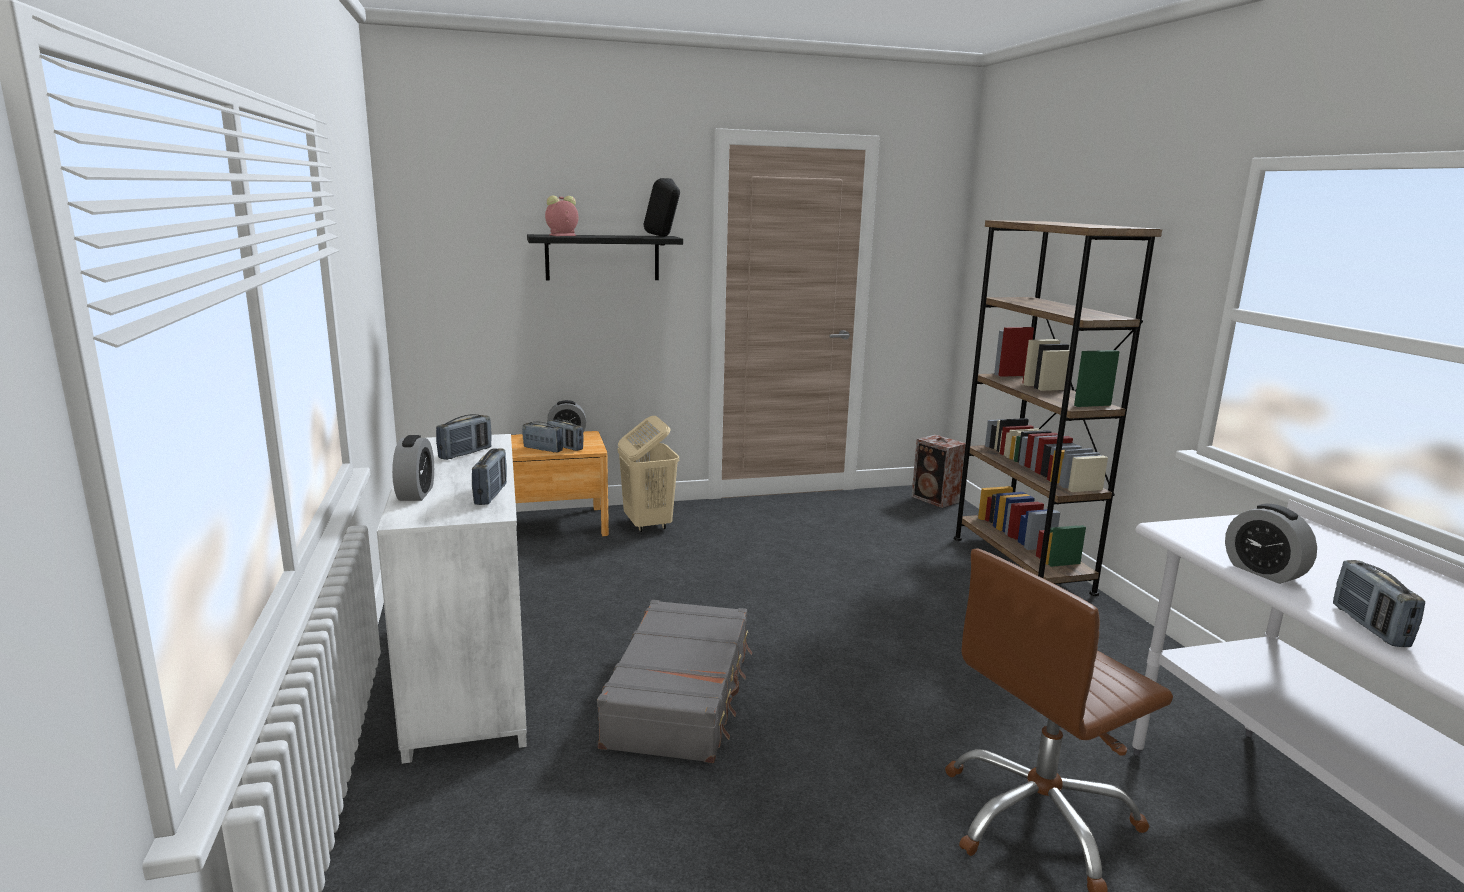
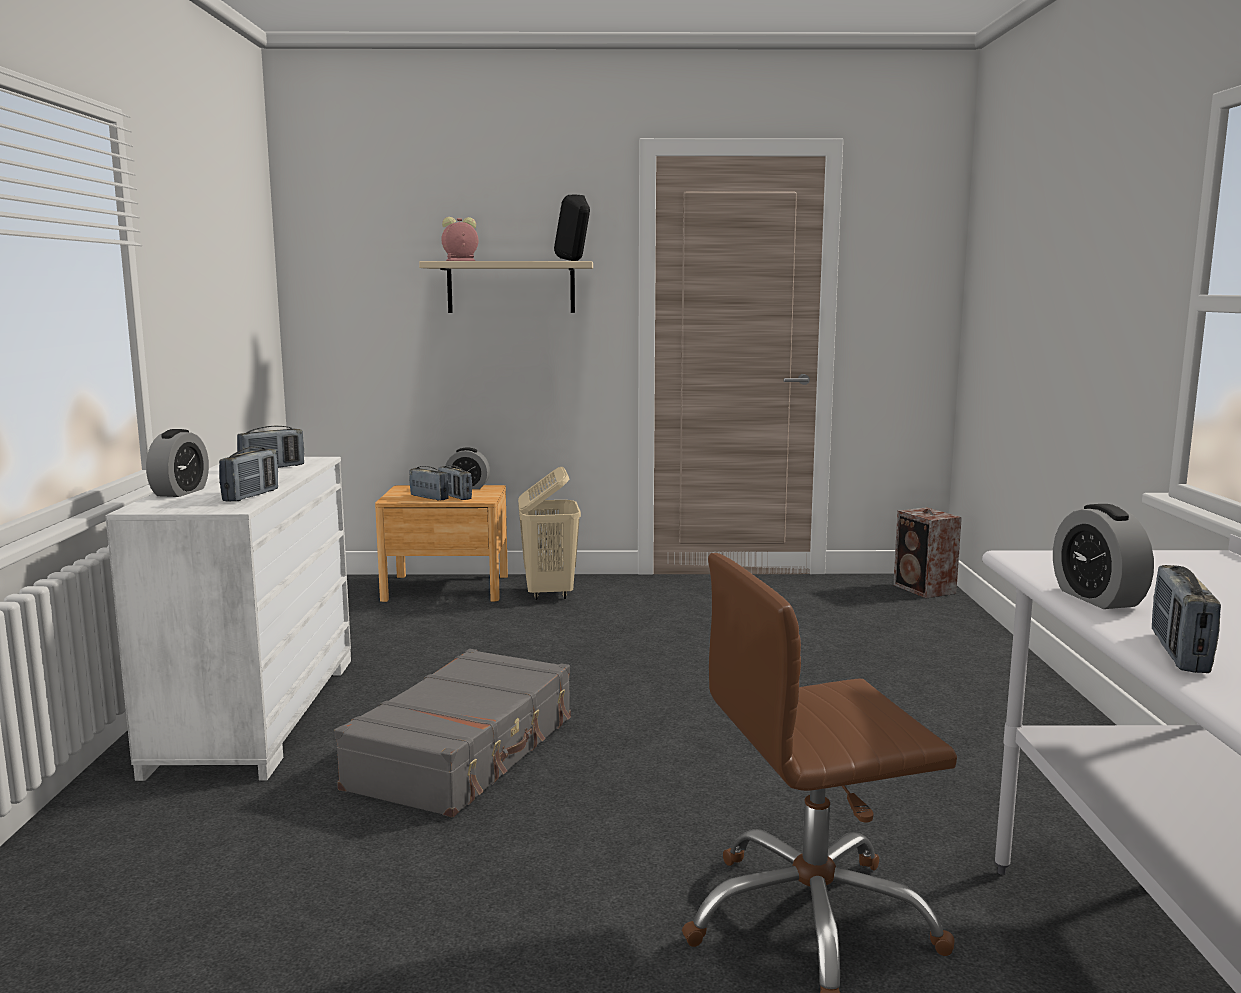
camera: 15 degrees right, 5 degrees down
(602, 257) = (511, 287): black shelf -> beige shelf
(1021, 564) = (990, 662): brown bookcase -> none

